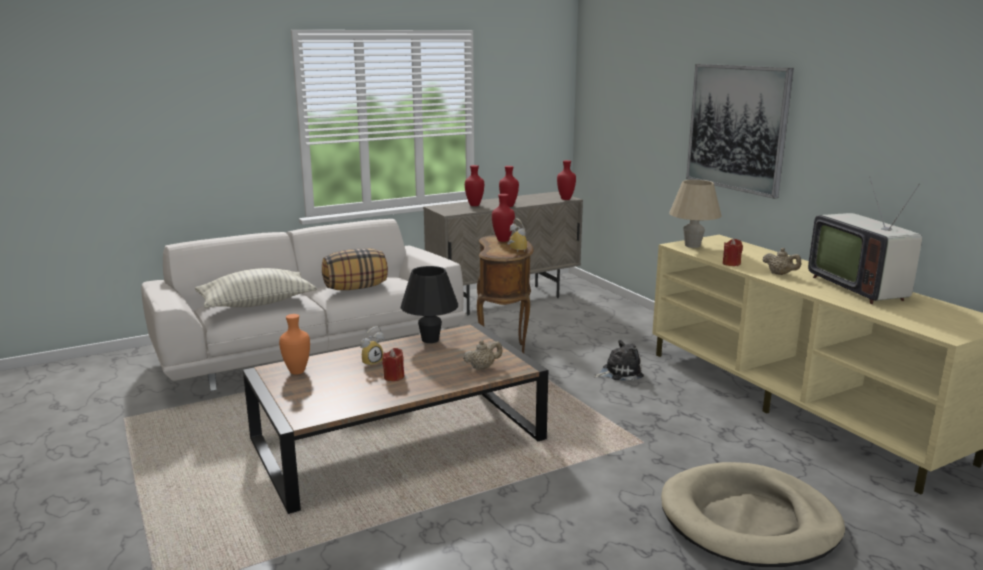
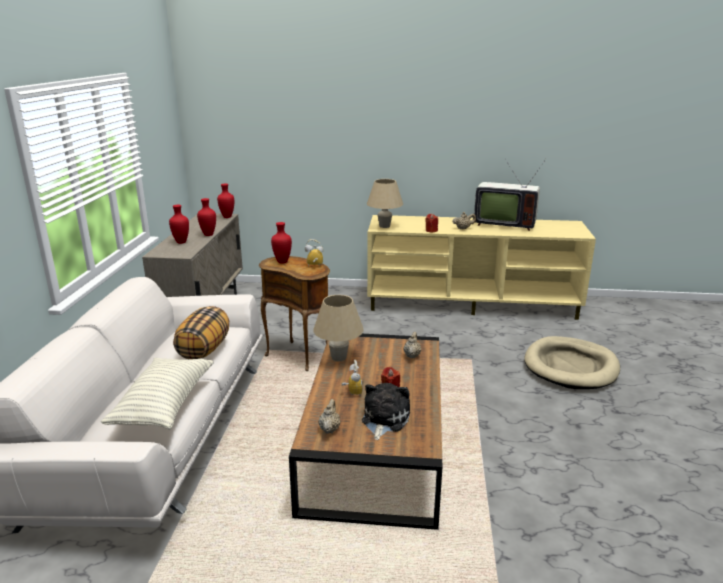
camera: 55 degrees left, 5 degrees up
(297, 371) = (329, 429): orange vase -> beige teapot
(430, 340) = (338, 357): black table lamp -> beige table lamp
(619, 372) = (378, 330): plush toy -> plush toy (384, 420)
(737, 128) = (376, 138): picture -> none

